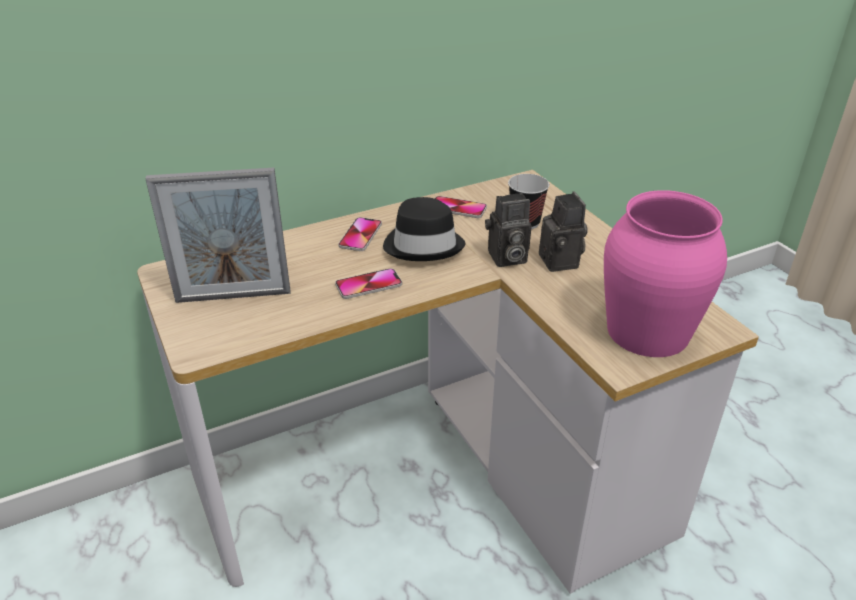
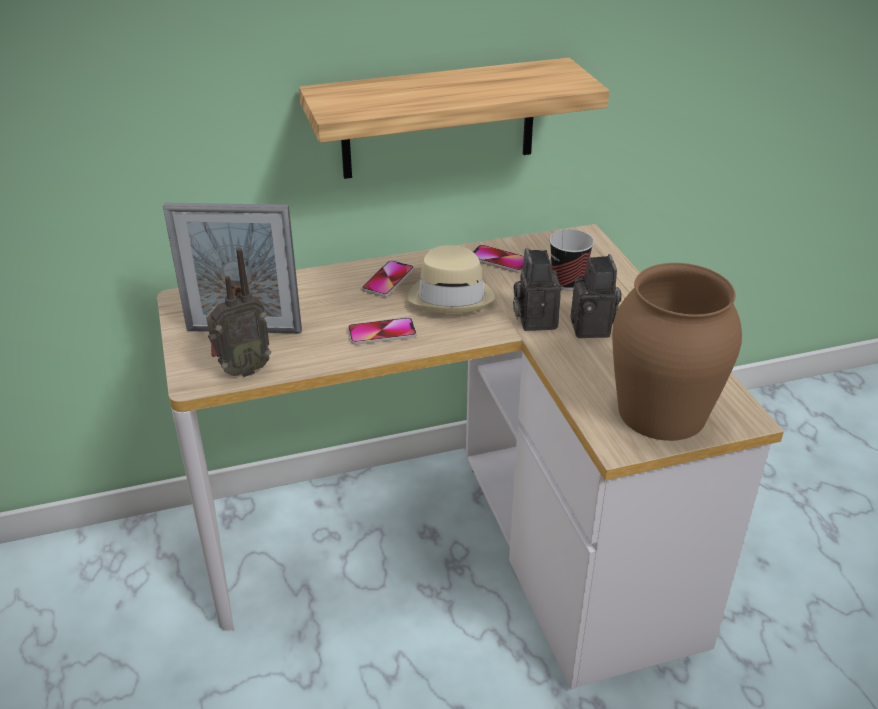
camera: 10 degrees right, 0 degrees up
(240, 335) = (242, 370): none -> radio
(394, 80) = (438, 119): none -> shelf
(424, 245) = (451, 296): black hat -> beige hat
(506, 258) = (534, 319): camera -> camera turned 90 degrees clockwise
(647, 330) = (661, 411): pink vase -> brown vase

